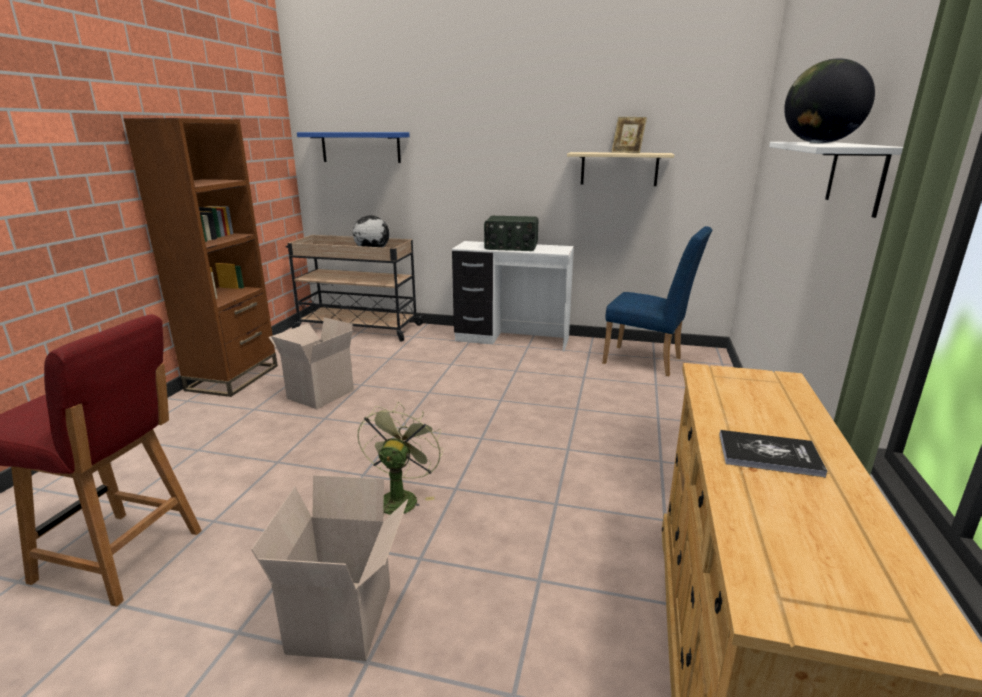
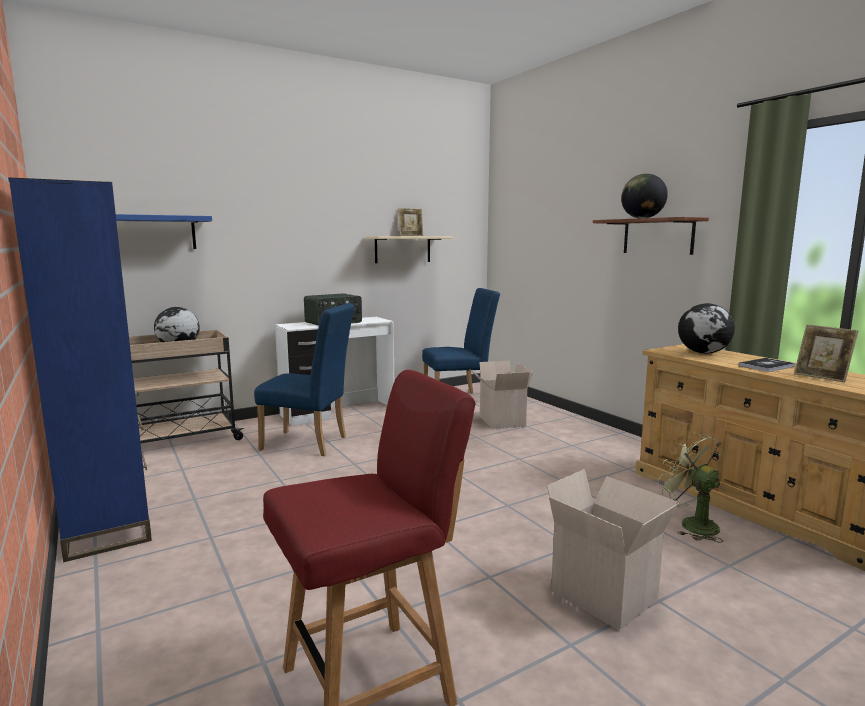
camera: 45 degrees left, 10 degrees down
(233, 378) = (107, 527): brown bookcase -> blue bookcase
(320, 393) = (255, 500): cardboard box -> cardboard box (500, 421)
(399, 497) = (487, 526): green fan -> green fan (691, 524)
(435, 362) = (310, 444): none -> blue chair
(756, 396) = (704, 353): none -> globe
(787, 514) = (821, 377): none -> picture frame
(855, 176) = (658, 236): white shelf -> brown shelf

